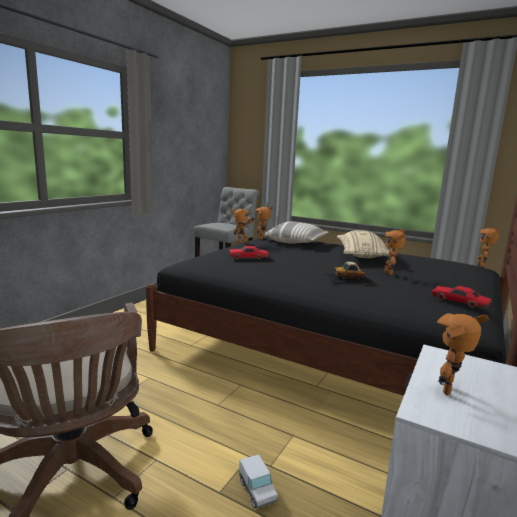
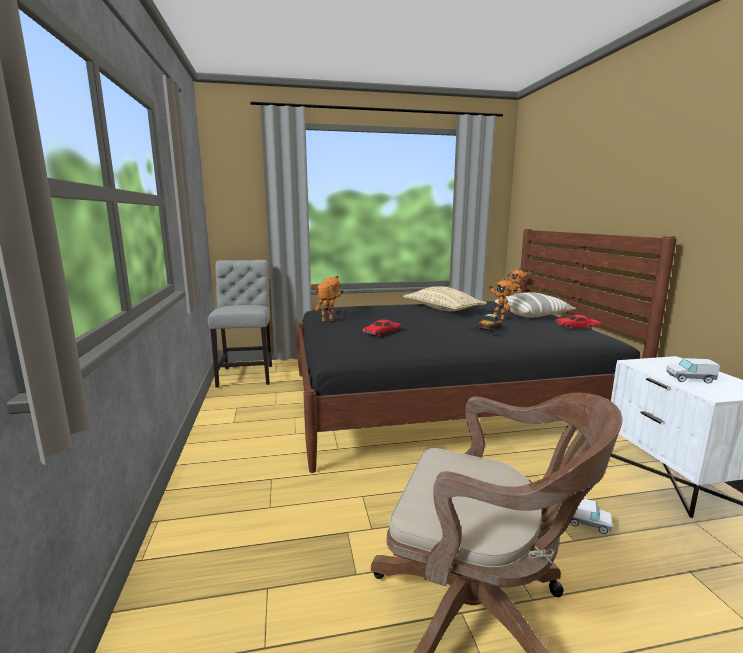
camera: 40 degrees left, 0 degrees up
(296, 243) = (369, 310): pillow -> pillow (532, 315)
(451, 390) = (690, 379): toy robot -> toy truck

